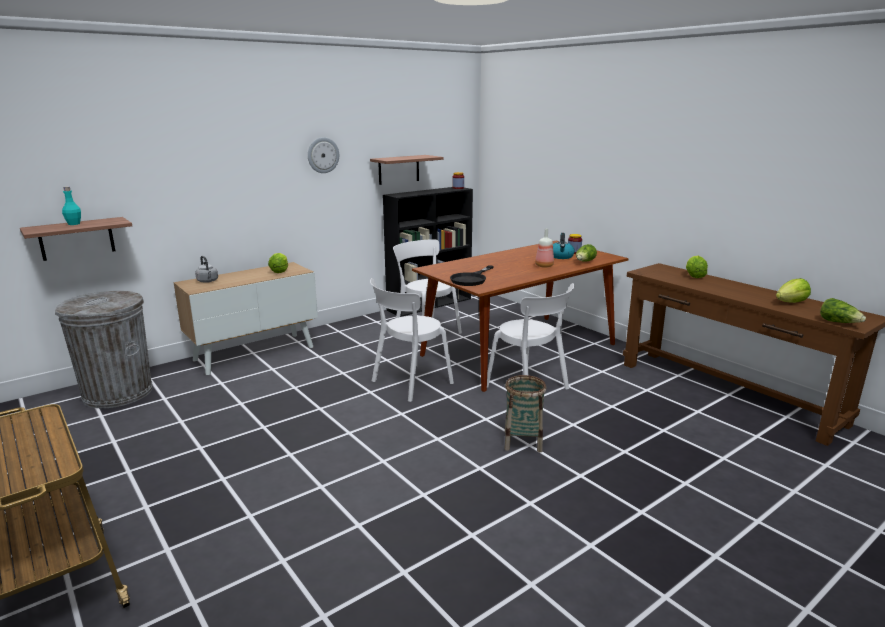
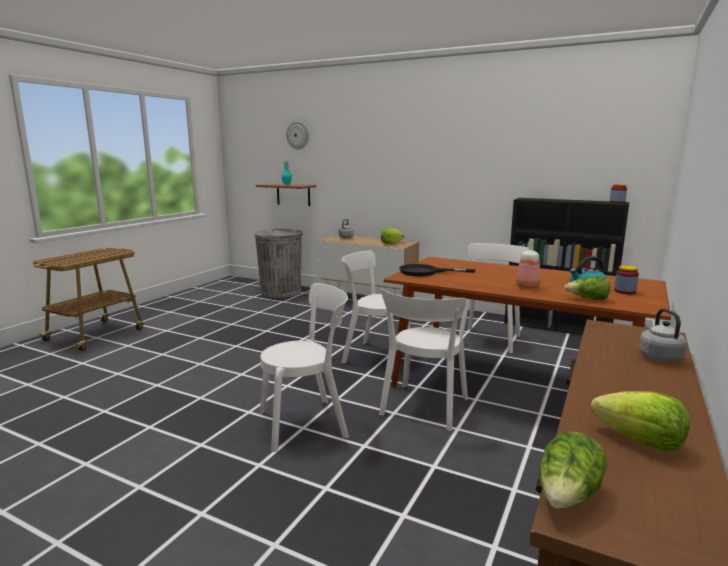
camera: 65 degrees right, 5 degrees down
(323, 155) = (460, 153): wall clock -> wall clock (298, 135)
(399, 169) = (544, 174): shelf -> none
(523, 441) = (307, 423): basket -> white chair
(694, 276) = (658, 356): lettuce -> grey kettle

